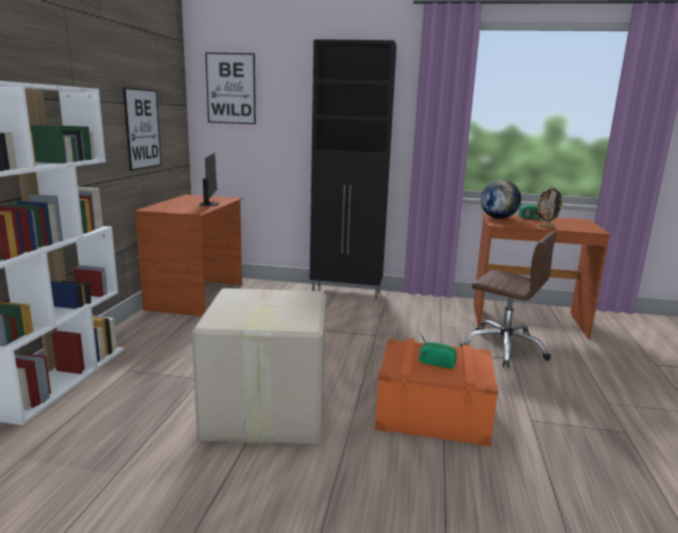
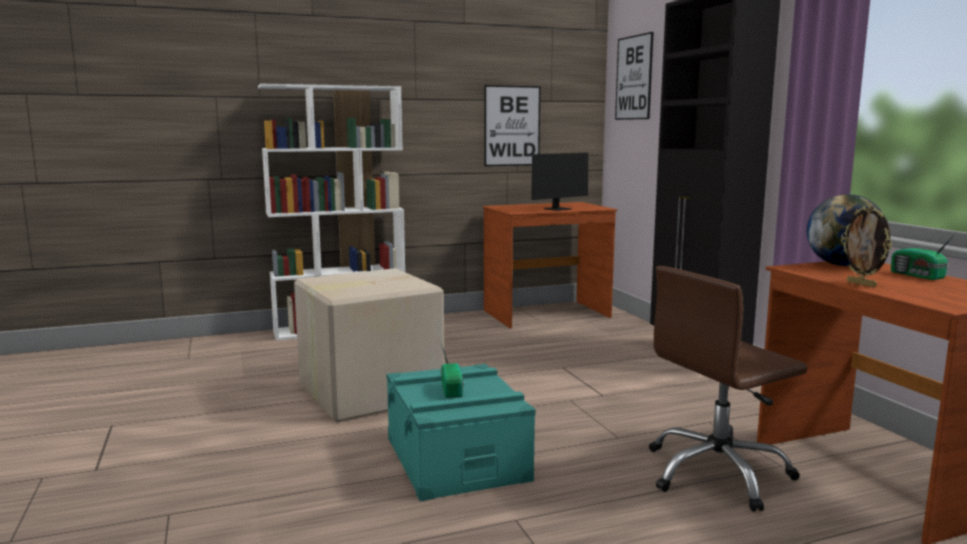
camera: 60 degrees right, 5 degrees down
(433, 413) = (456, 458): orange storage box -> turquoise storage box
(504, 348) = (717, 473): brown office chair -> brown office chair turned 60 degrees clockwise

